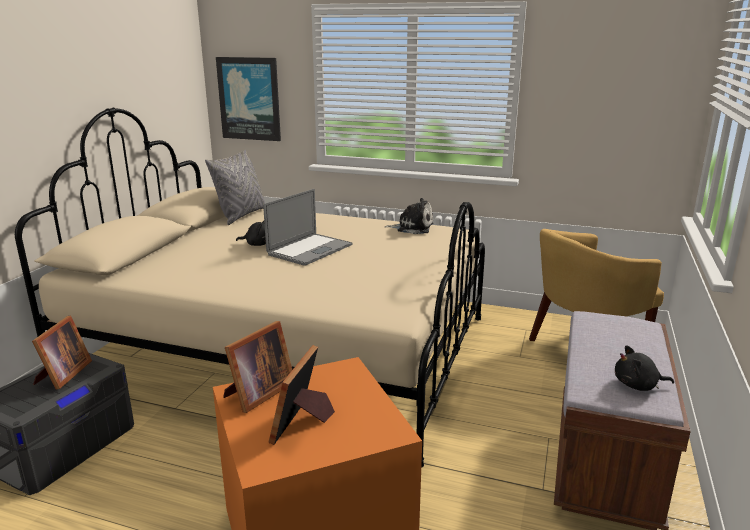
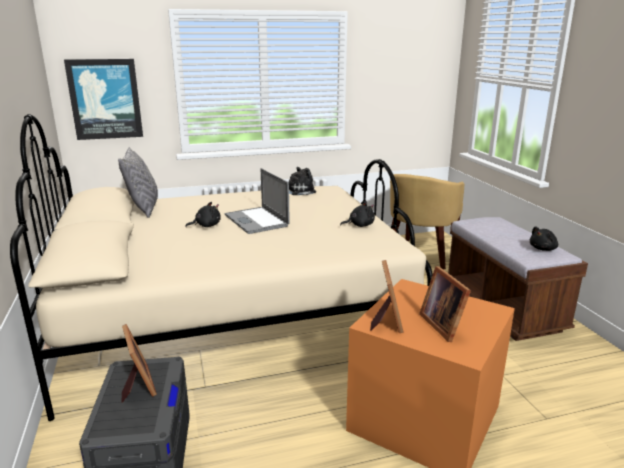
camera: 35 degrees left, 0 degrees up
(310, 250) = (256, 220): laptop -> laptop turned 150 degrees clockwise
(402, 281) = (359, 225): none -> black plush toy

